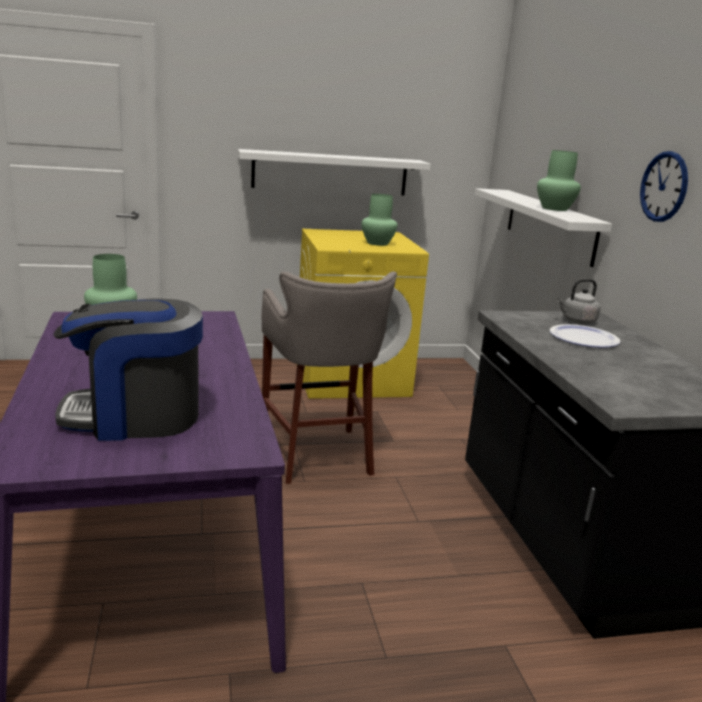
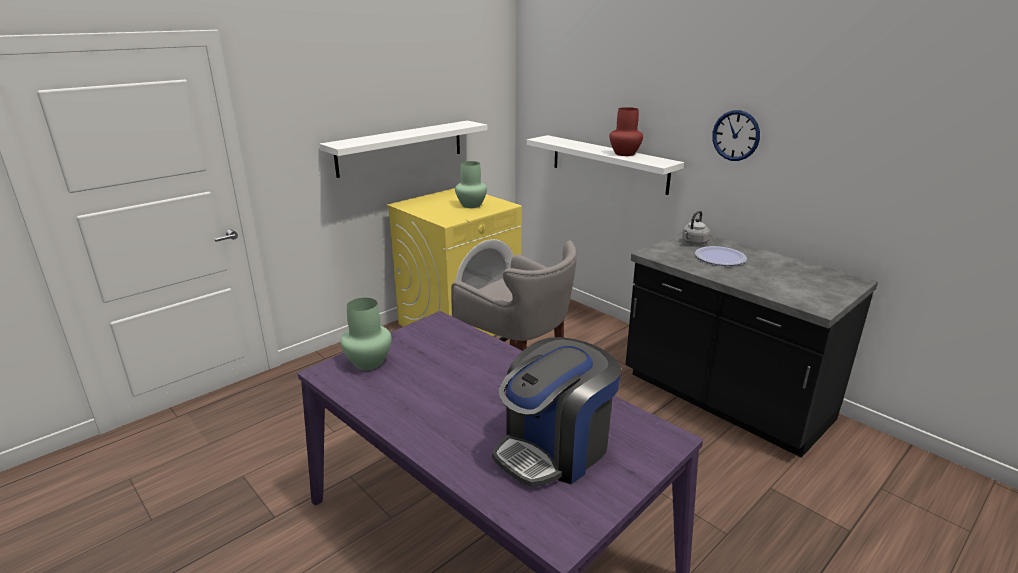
camera: 30 degrees left, 5 degrees up
(554, 208) = (624, 153): green vase -> red vase

